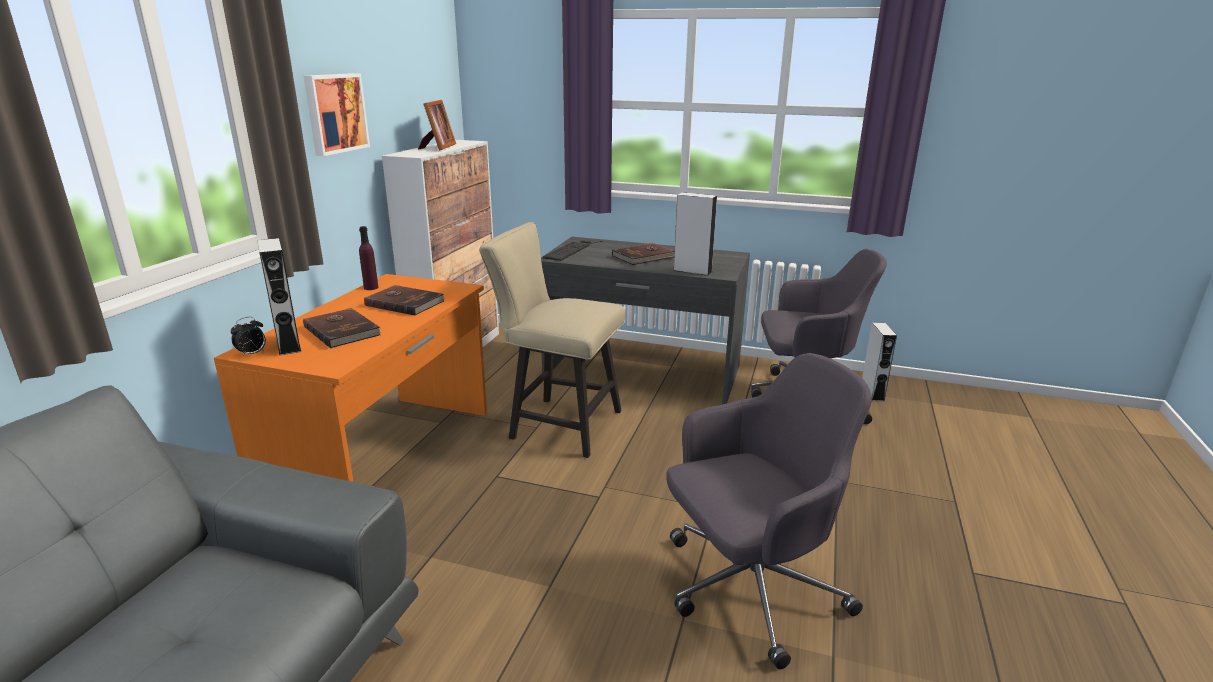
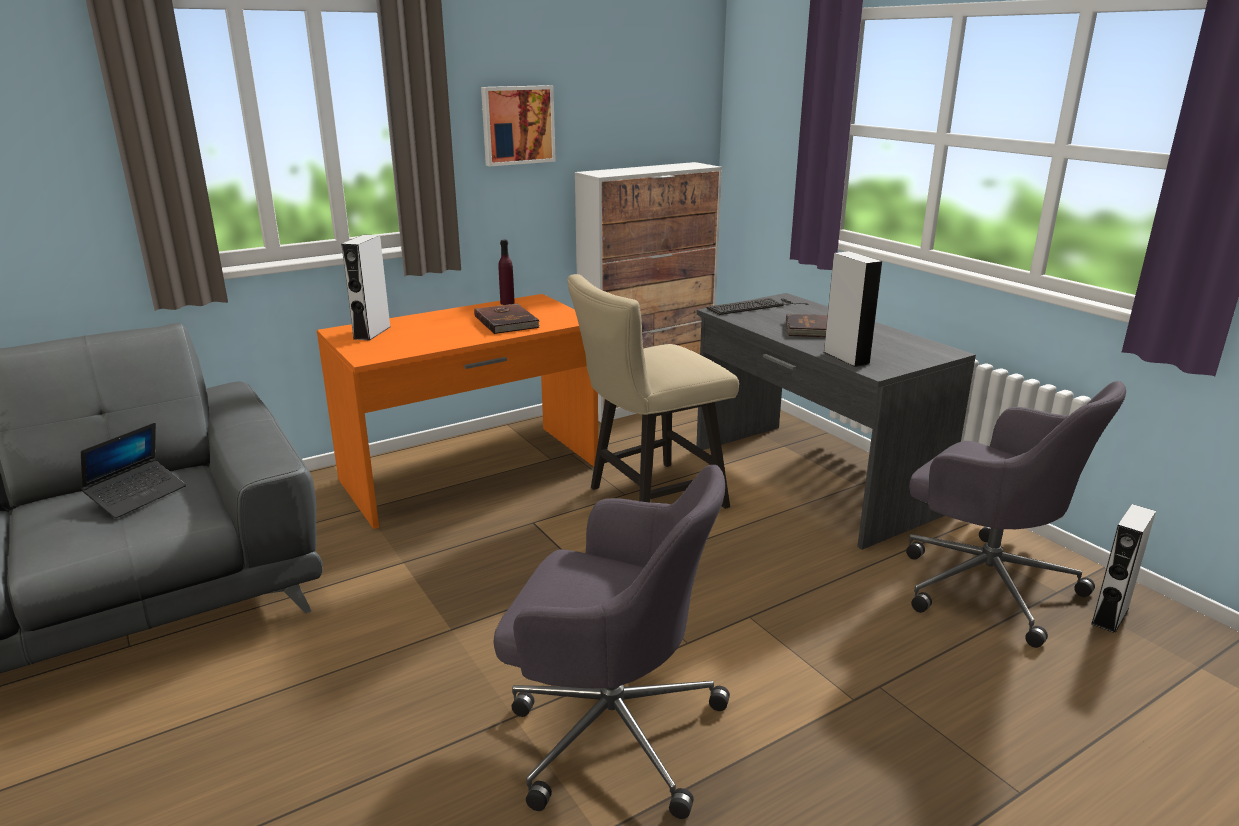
camera: 40 degrees right, 0 degrees up
(187, 608) = (137, 496): none -> laptop
(252, 354) = (340, 333): alarm clock -> none
(343, 330) = (423, 332): brown book -> none
(438, 147) = (648, 169): picture frame -> none
(558, 424) = (648, 499): beige chair -> beige chair turned 90 degrees counterclockwise

